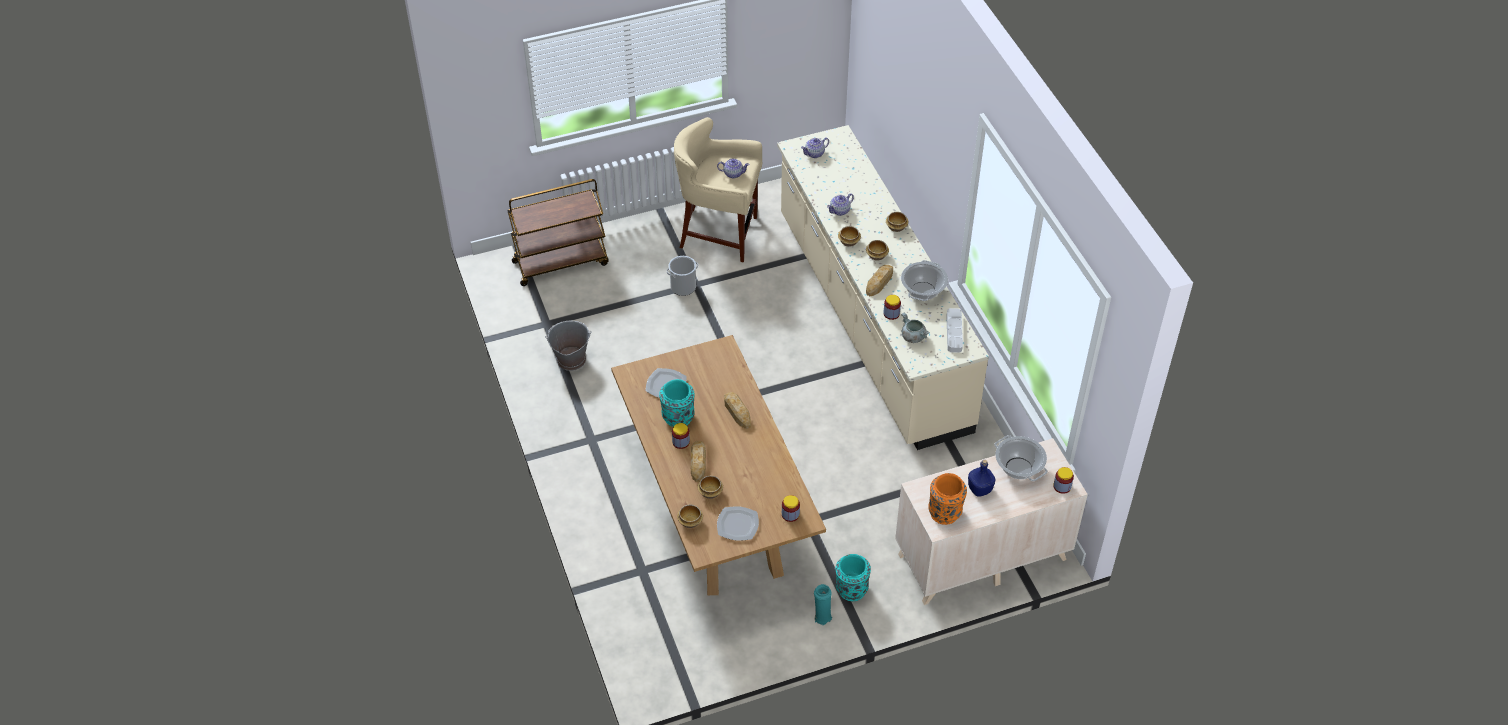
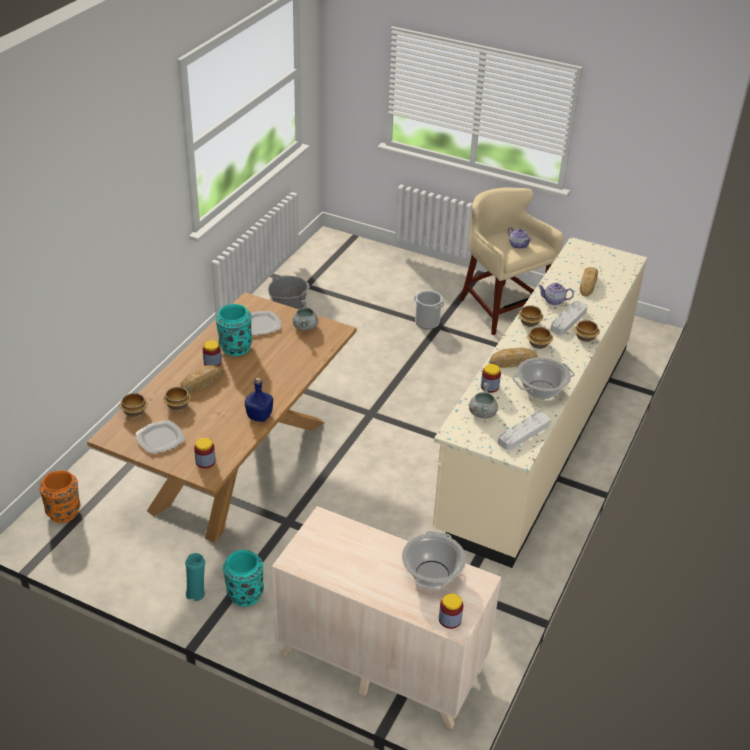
camera: 45 degrees right, 10 degrees down
(561, 262) = (368, 260): brown cart -> none
(698, 362) = (305, 327): none -> grey cooking pot
(737, 412) = (280, 373): bread -> bread (588, 284)
(815, 153) = (590, 258): teapot -> none
(869, 221) = (568, 320): none -> grey tray
(945, 512) = (317, 554): orange vase -> orange vase (64, 512)
(980, 490) = (372, 562): blue bottle -> blue bottle (259, 416)

